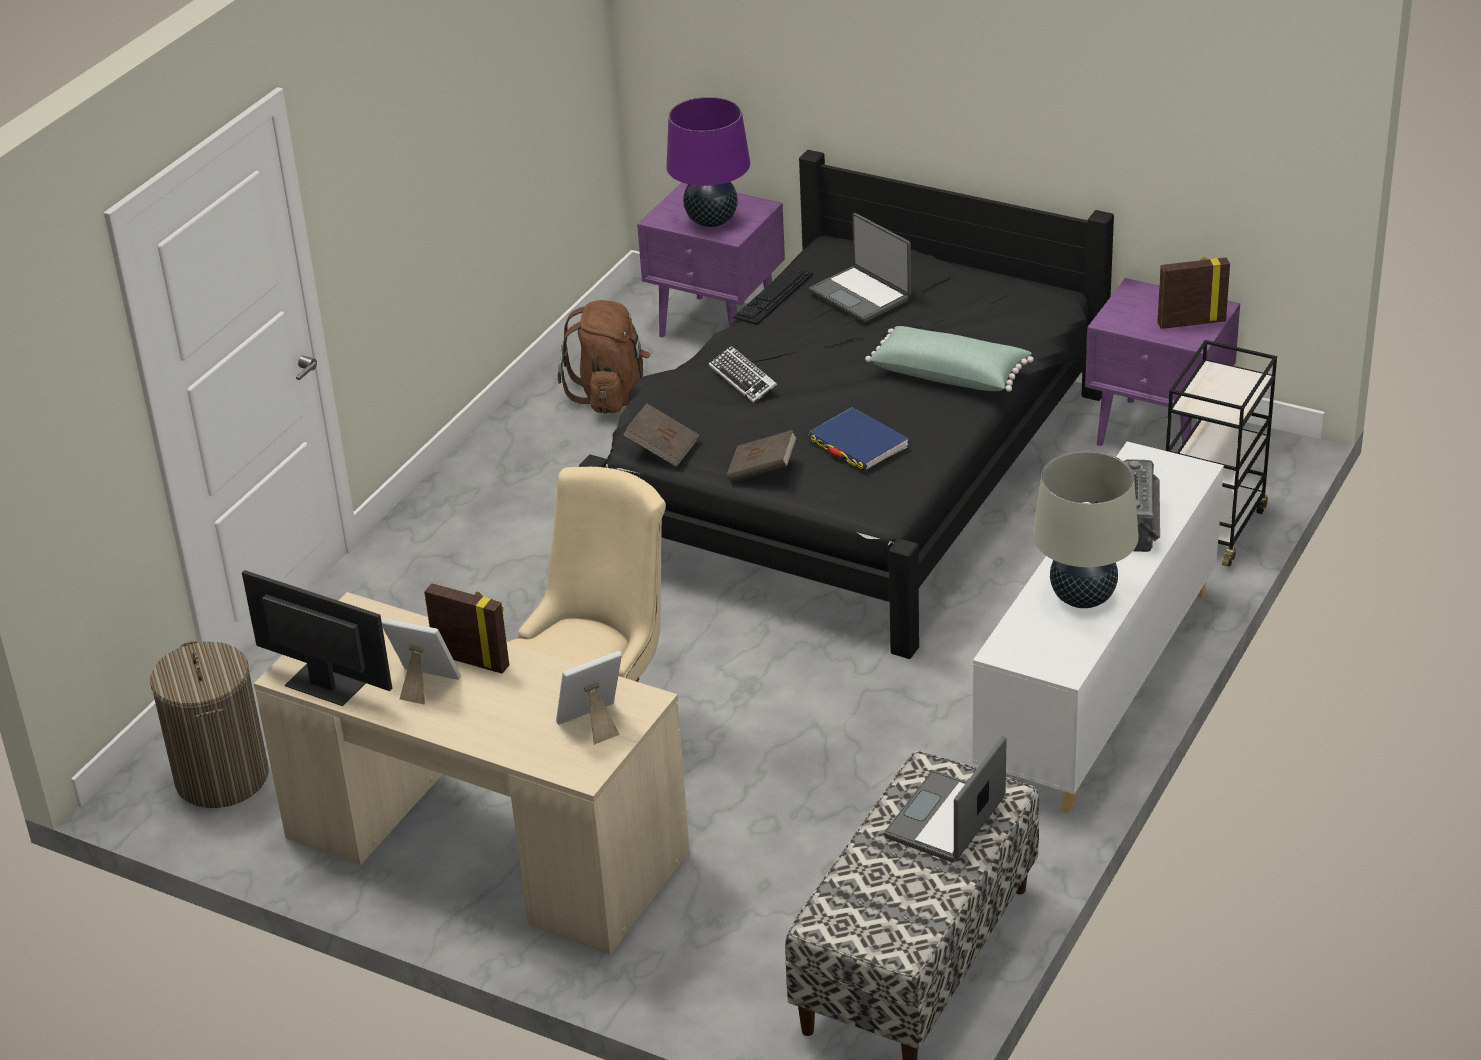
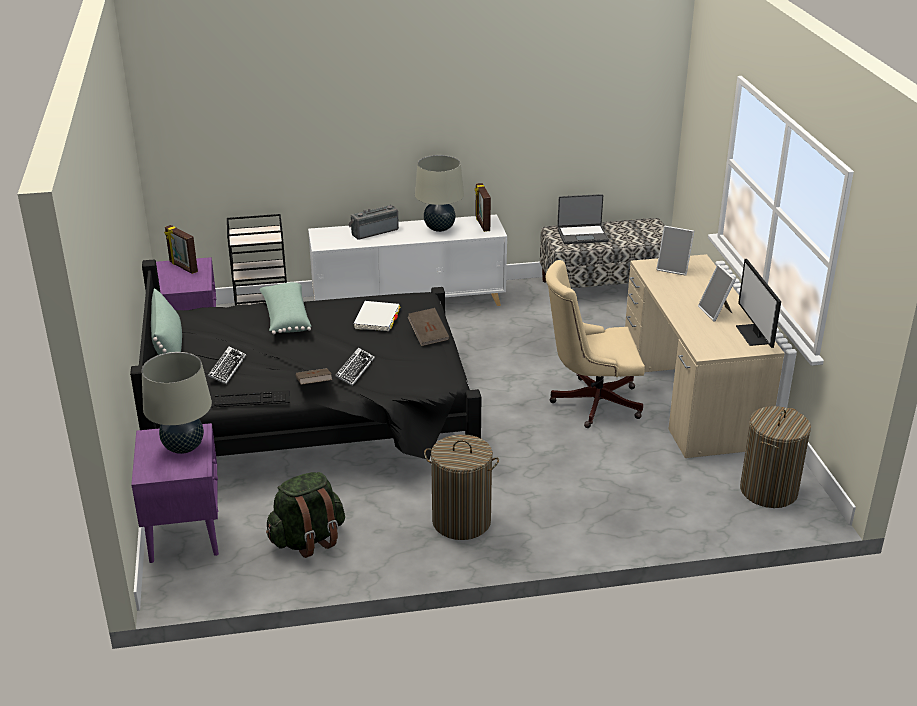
camera: 130 degrees left, 5 degrees down
(472, 660) = (684, 309): picture frame -> picture frame (482, 224)
(503, 504) = (461, 521): none -> laundry basket
(610, 395) = (308, 539): brown backpack -> green backpack
(662, 448) = (444, 369): brown book -> brown book (314, 385)
(711, 220) = (183, 447): purple table lamp -> beige table lamp
(858, 444) = (377, 319): blue book -> white book
(861, 295) = (227, 368): laptop -> keyboard
(976, 274) = (168, 345): none -> green pillow

